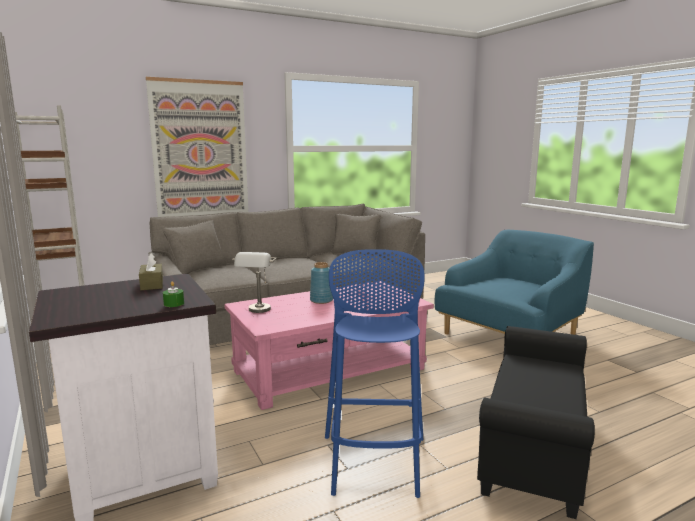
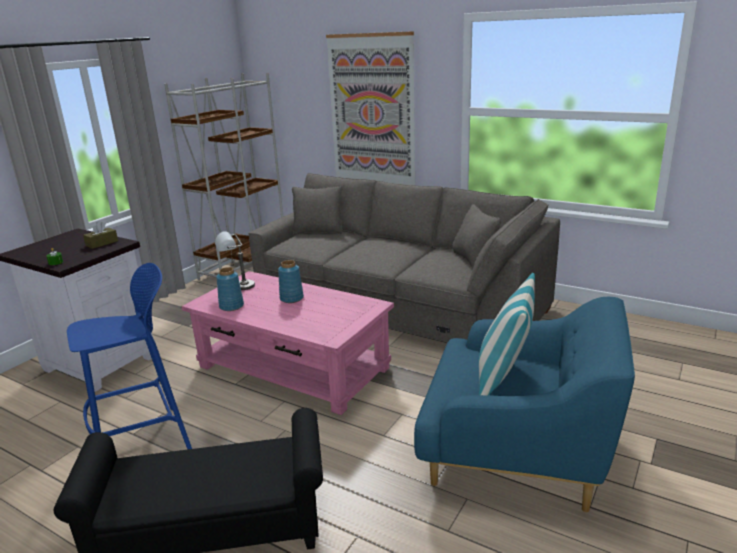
camera: 60 degrees right, 10 degrees up
(298, 319) = (232, 306): none -> blue vase
(507, 284) = (503, 375): none -> pillow

